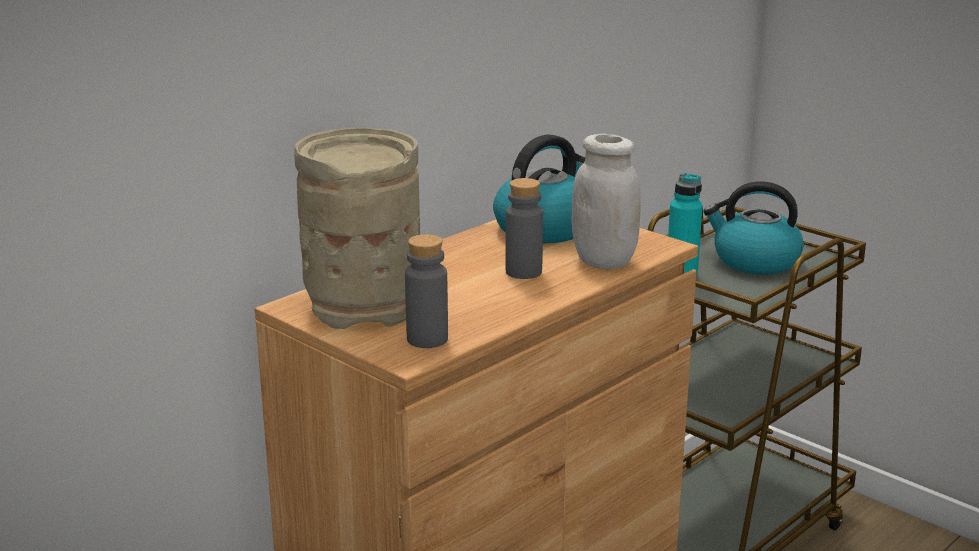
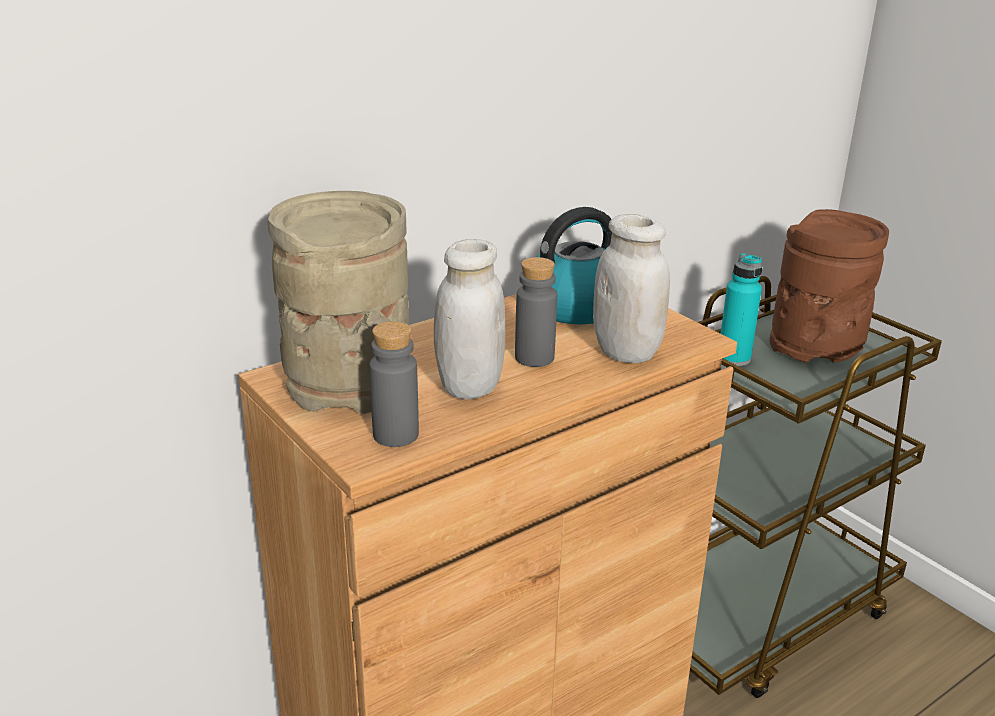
camera: 10 degrees right, 5 degrees up
(475, 298) = (469, 386): none -> white jar
(754, 261) = (816, 349): kettle -> brown vase

